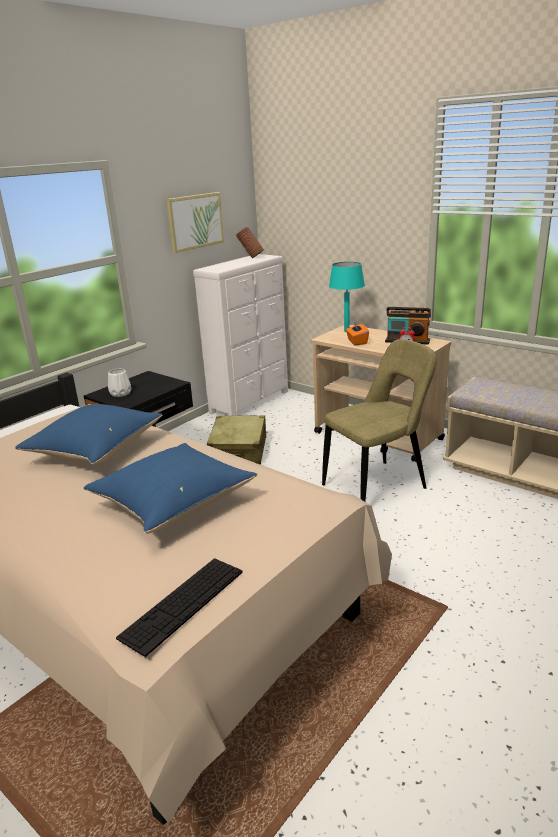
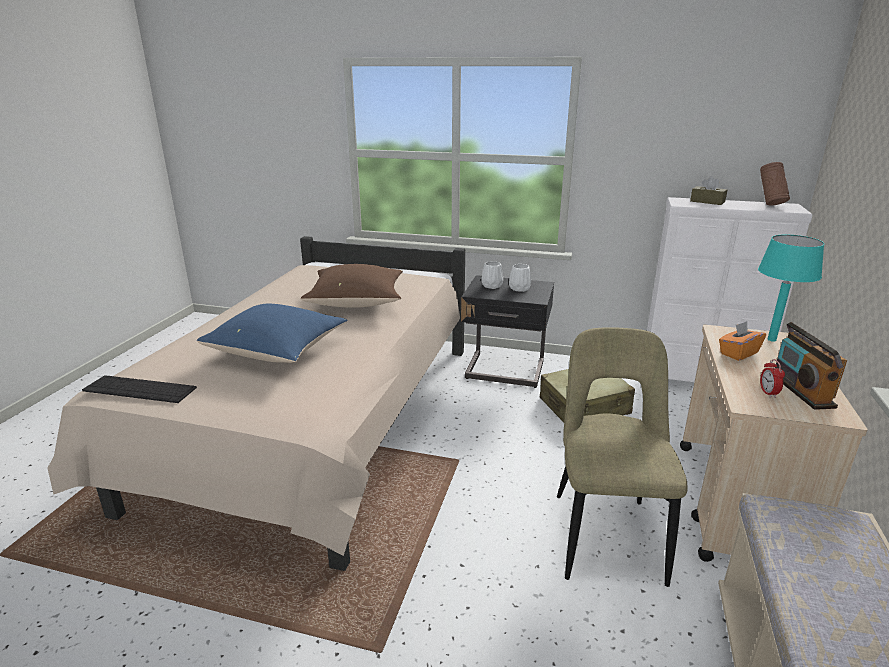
camera: 65 degrees right, 0 degrees up
(95, 450) = (357, 302): blue pillow -> brown pillow
(144, 384) = (520, 288): none -> white vase
(195, 221) = (694, 140): picture -> none
(222, 265) = (707, 202): none -> brown tissue box
(378, 485) = (605, 532): beige chair -> beige chair turned 120 degrees counterclockwise

